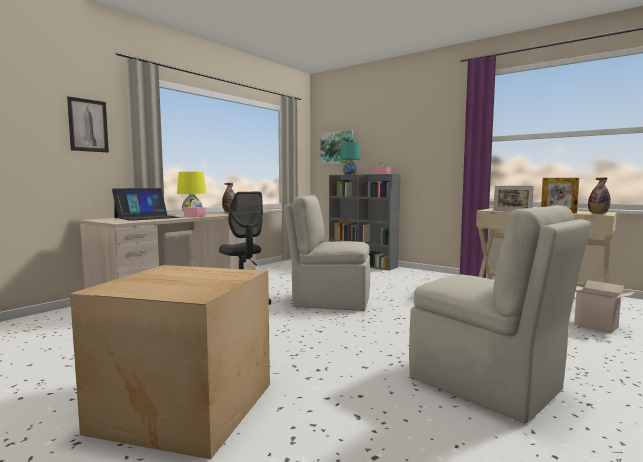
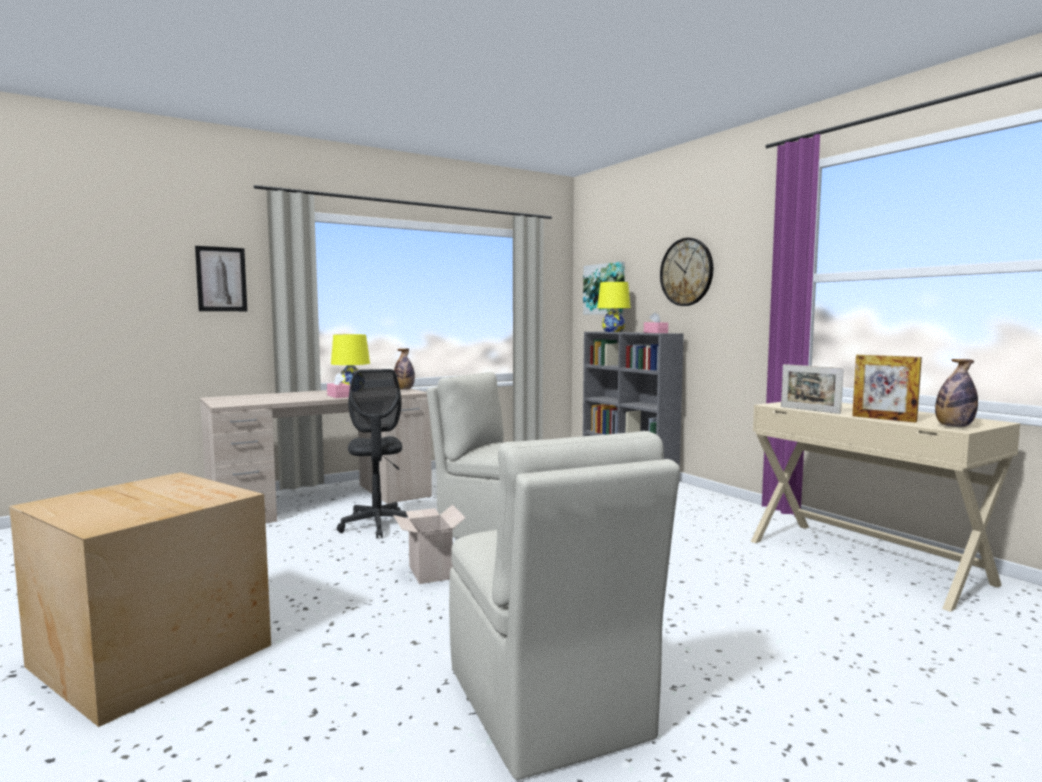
camera: 20 degrees right, 0 degrees up
(147, 217) = (278, 396): laptop -> none
(349, 174) = (613, 331): turquoise table lamp -> yellow table lamp
(400, 136) = (686, 272): none -> wall clock
(594, 326) = (887, 637): cardboard box -> cardboard box (428, 572)

